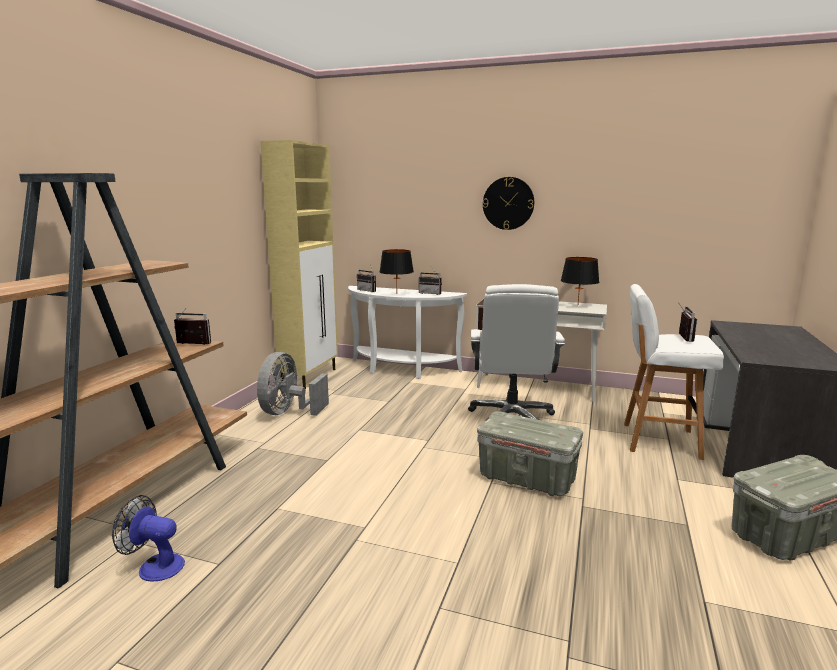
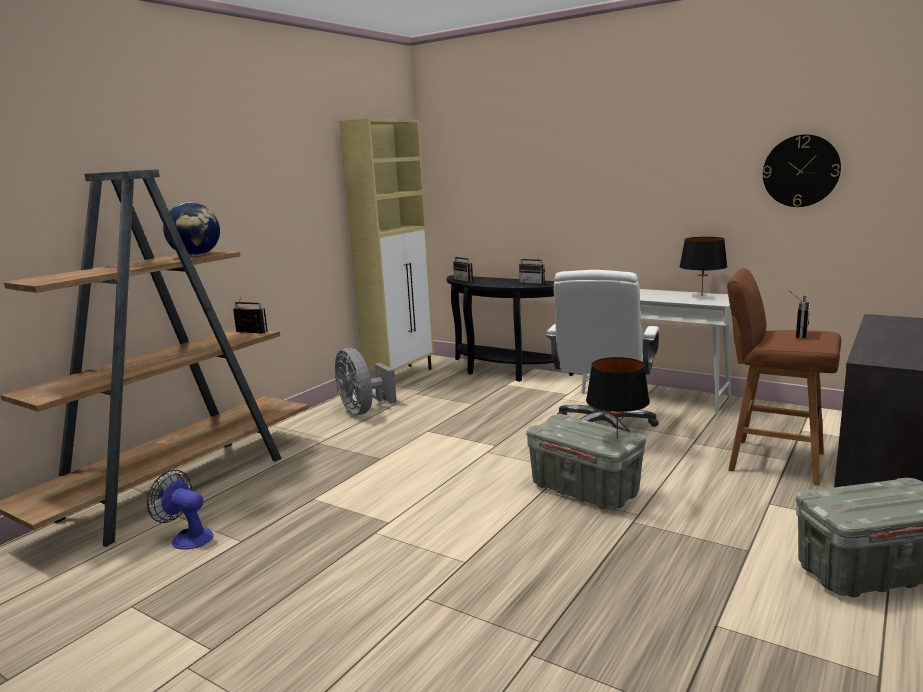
camera: 15 degrees right, 0 degrees up
(143, 266) = (196, 255): none -> globe
(288, 412) = (363, 410): grey fan -> grey fan turned 60 degrees counterclockwise
(396, 294) = (494, 284): black table lamp -> black table lamp (617, 438)
(401, 370) = (503, 371): white console table -> black console table
(508, 203) = (620, 175): wall clock -> wall clock (801, 171)
(658, 440) = (773, 460): white stool -> brown stool

